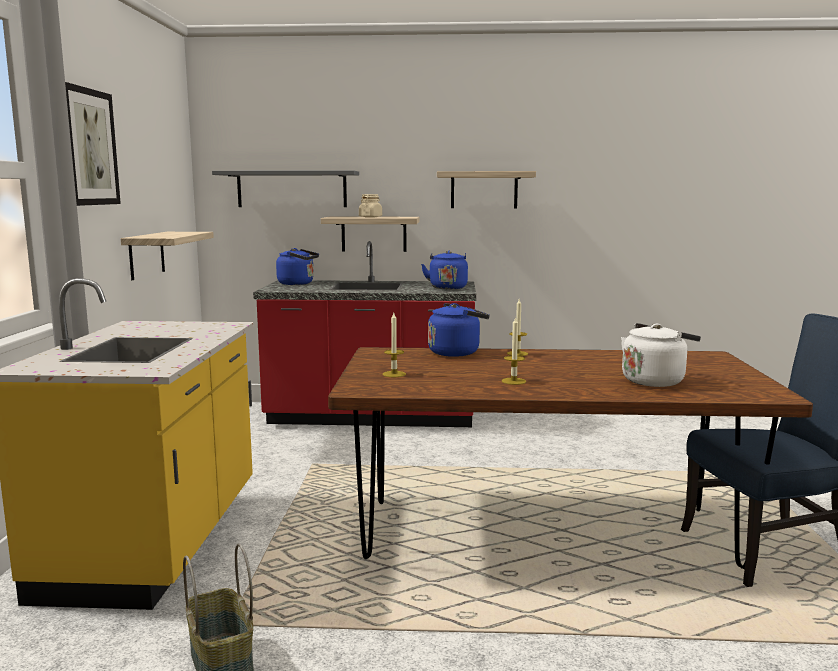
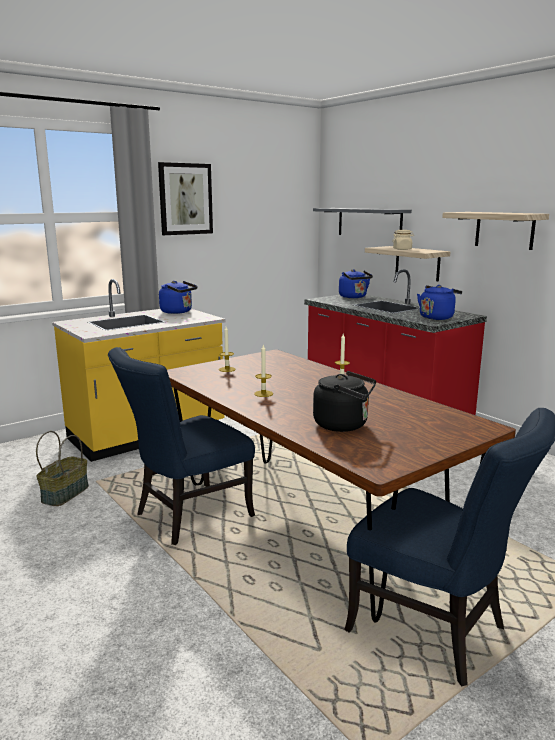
camera: 50 degrees right, 5 degrees up
(146, 255) = (245, 266): shelf -> none
(436, 591) = (187, 517): none -> blue chair
(456, 352) = (310, 367): blue kettle -> blue kettle (178, 312)
(655, 381) = (344, 425): white kettle -> black kettle

